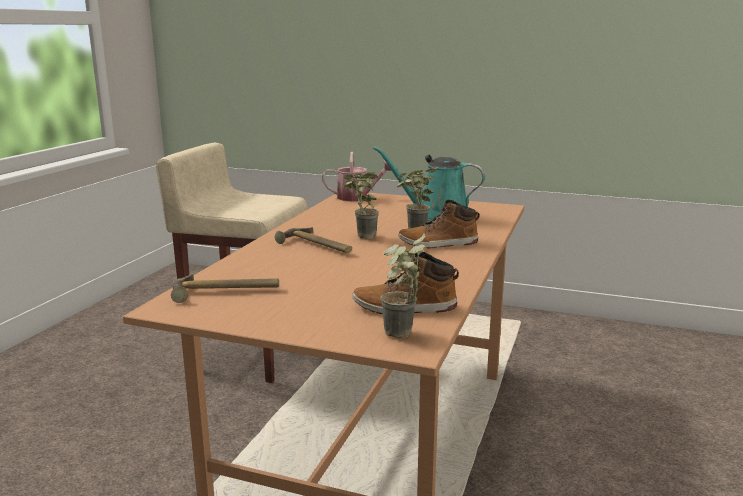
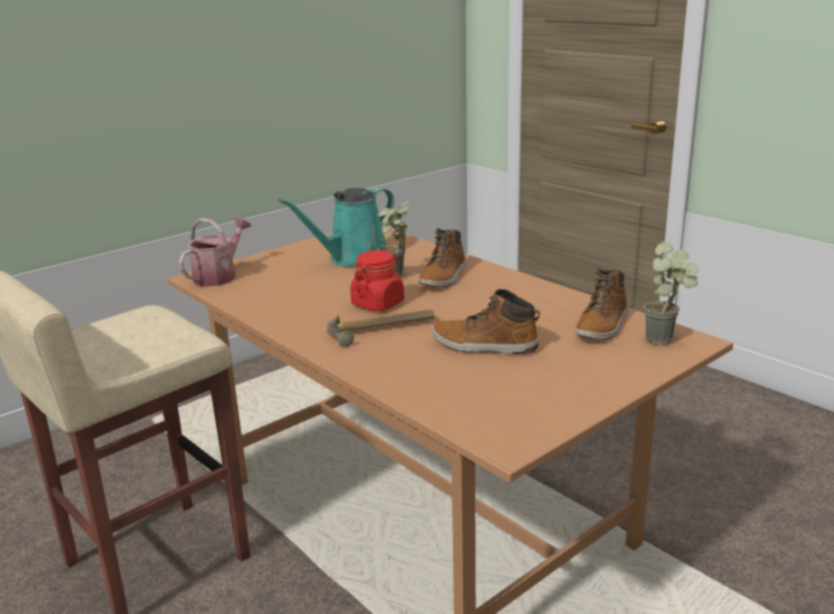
camera: 60 degrees left, 5 degrees up
(225, 292) = (488, 400): hammer -> none
(319, 276) = (484, 346): none -> boot
(361, 237) = (378, 303): potted plant -> red jar

